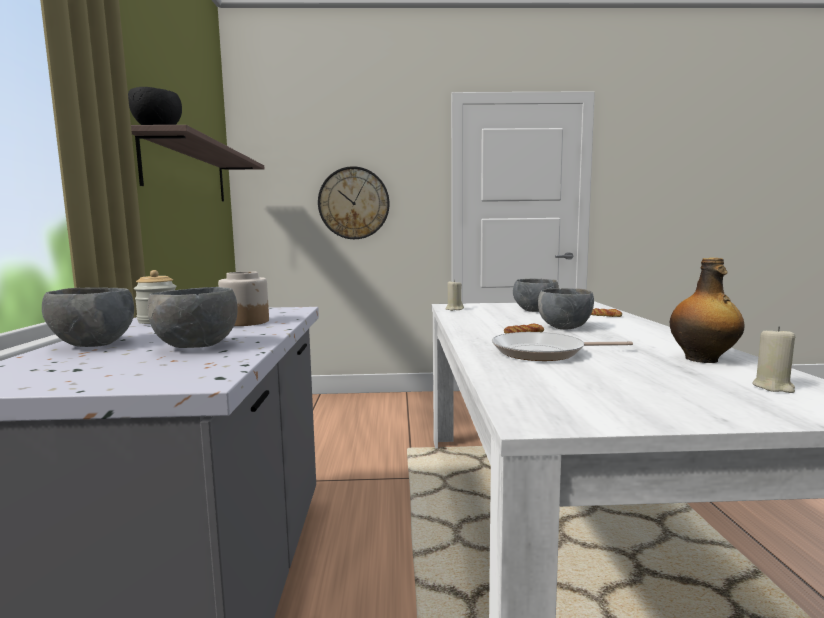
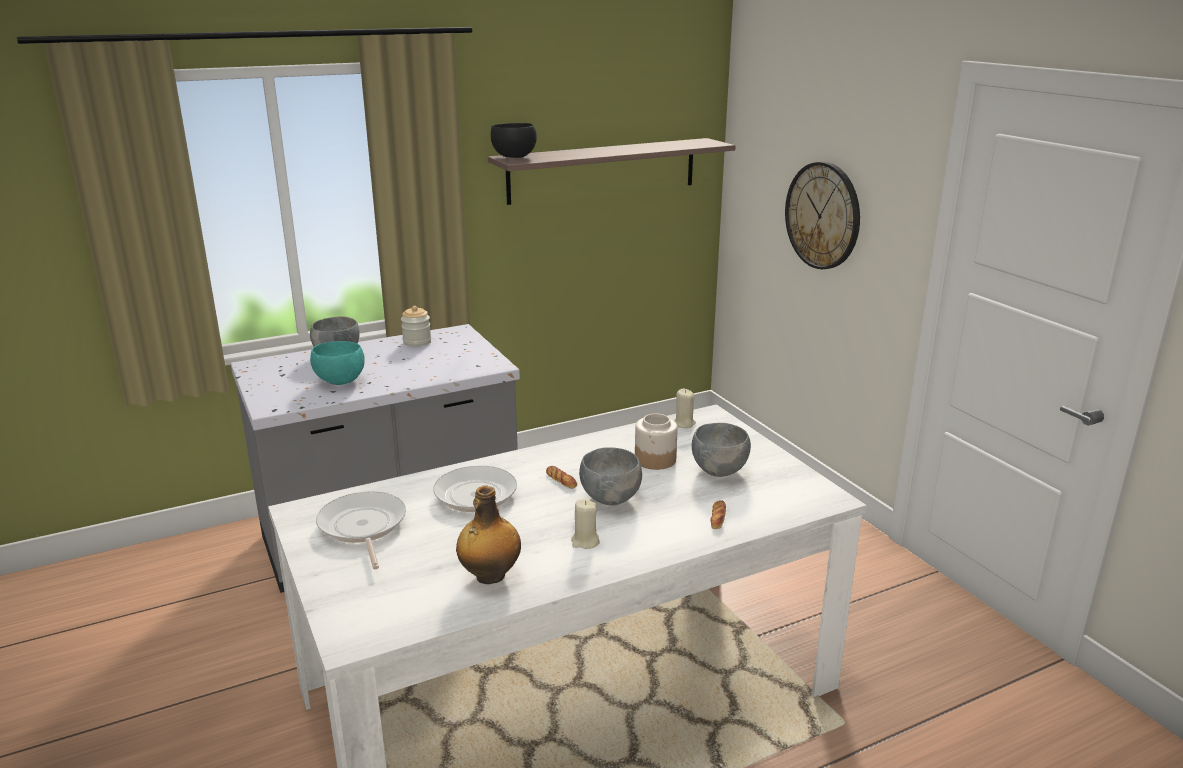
camera: 65 degrees right, 15 degrees up
(198, 346) = (340, 382): grey bowl -> turquoise bowl
(245, 322) = (426, 368): jar -> jar (655, 459)
(594, 392) = (362, 527): none -> frying pan
(773, 387) = (402, 603): beige candle -> beige candle (585, 542)

